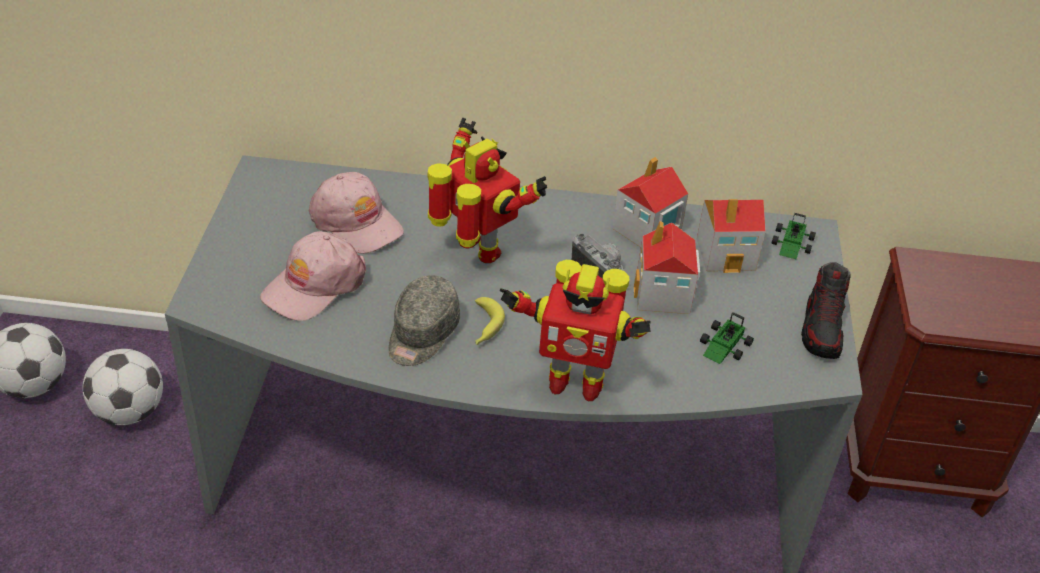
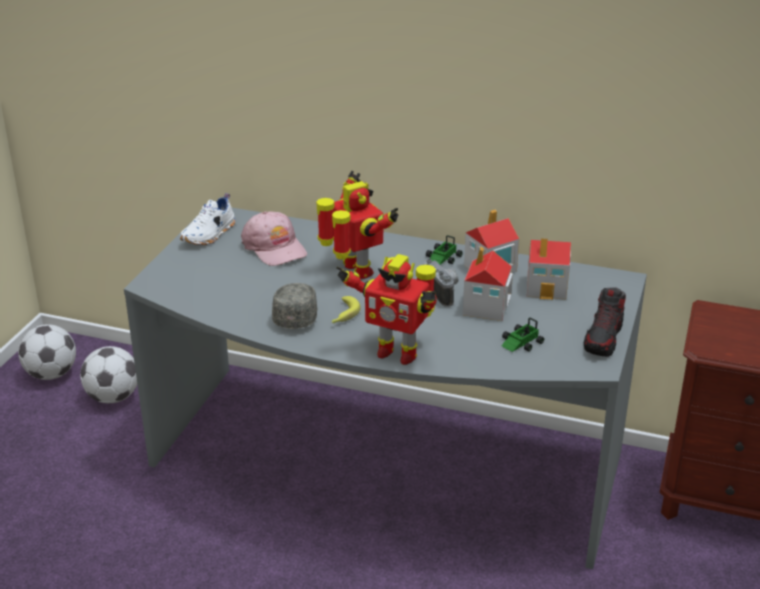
camera: 15 degrees right, 10 degrees down
(260, 208) = (210, 235): none -> white shoe
(314, 286) = (231, 281): pink cap -> none
(422, 334) = (296, 315): grey cap -> grey cap turned 150 degrees clockwise
(791, 244) = (602, 286): toy car -> toy car (441, 258)

